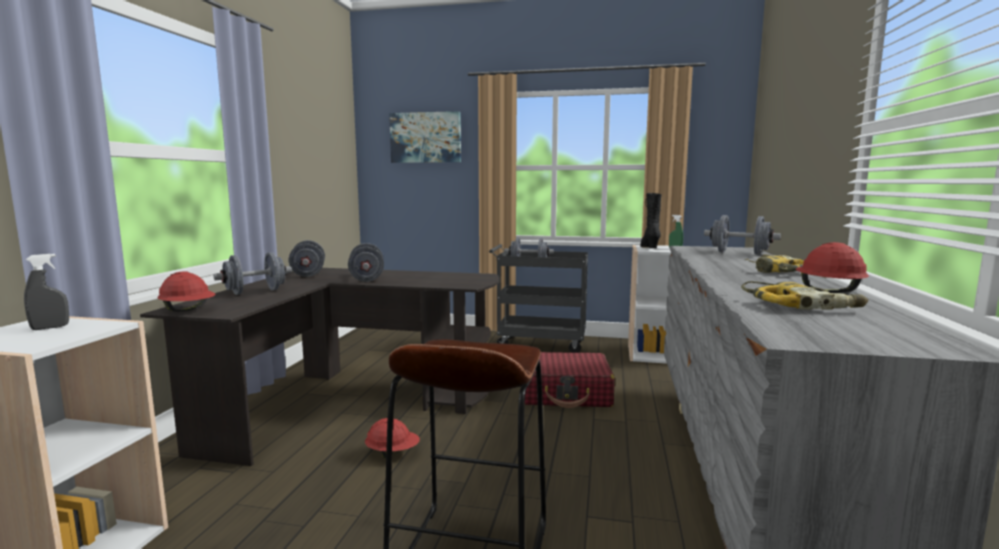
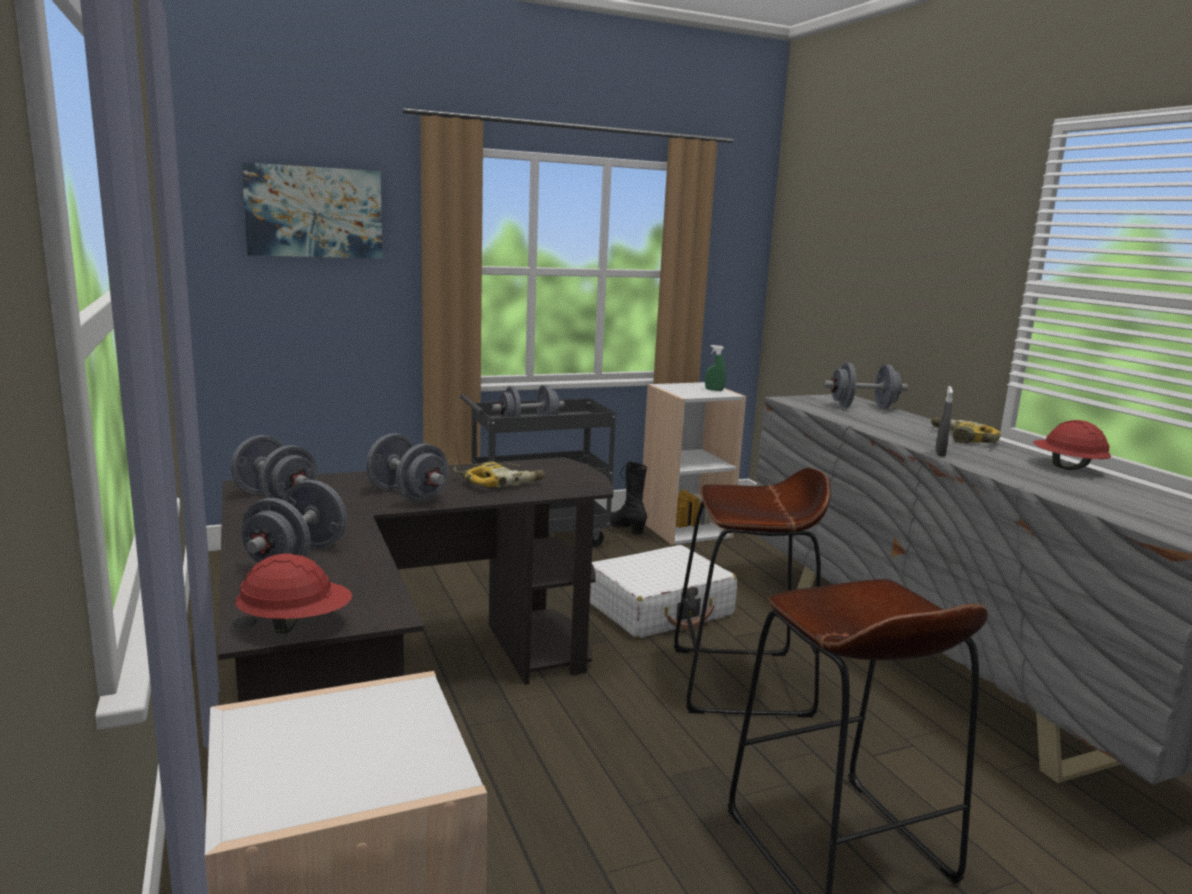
camera: 35 degrees left, 5 degrees up
(50, 327) = (324, 731): grey spray bottle -> grey spray bottle (940, 454)
(393, 453) = (578, 759): red hard hat -> none
(556, 444) = (741, 682): none -> brown stool
(565, 393) = (660, 609): red suitcase -> white suitcase
(649, 248) = (684, 390): black boot -> black boot (625, 528)
(801, 306) = (1100, 494): power drill -> power drill (500, 482)

